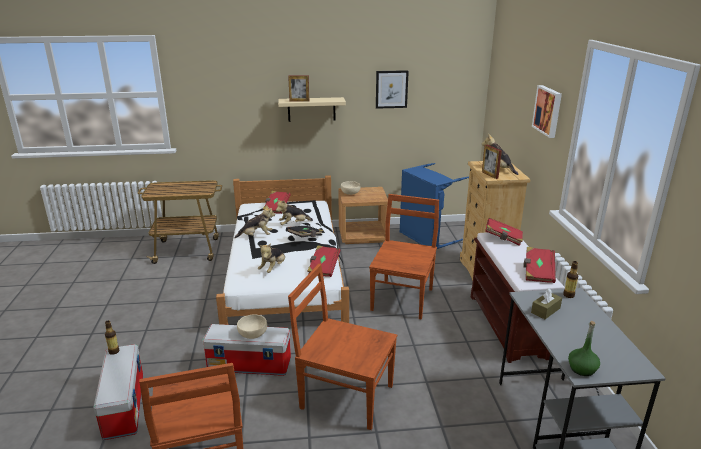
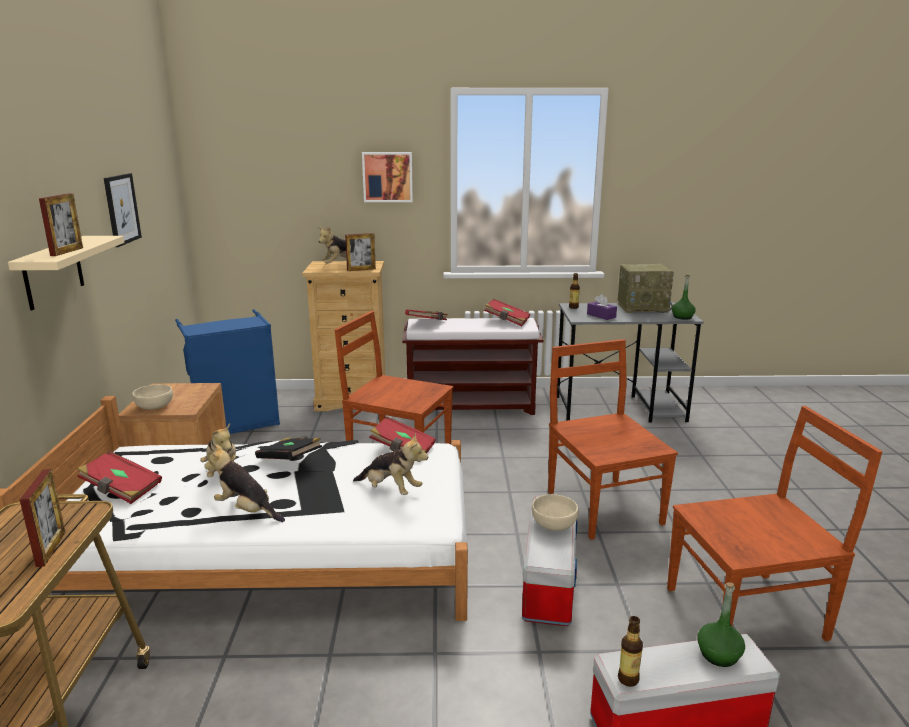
camera: 85 degrees left, 5 degrees down
(116, 384) = (718, 655): none -> green bottle
(182, 192) = (51, 549): none -> picture frame
(256, 236) = (246, 510): plush toy -> plush toy turned 60 degrees counterclockwise
(344, 396) = (603, 506): brown chair -> brown chair turned 135 degrees clockwise
(545, 310) = (601, 316): brown tissue box -> purple tissue box
(606, 342) = (643, 308): none -> radio

